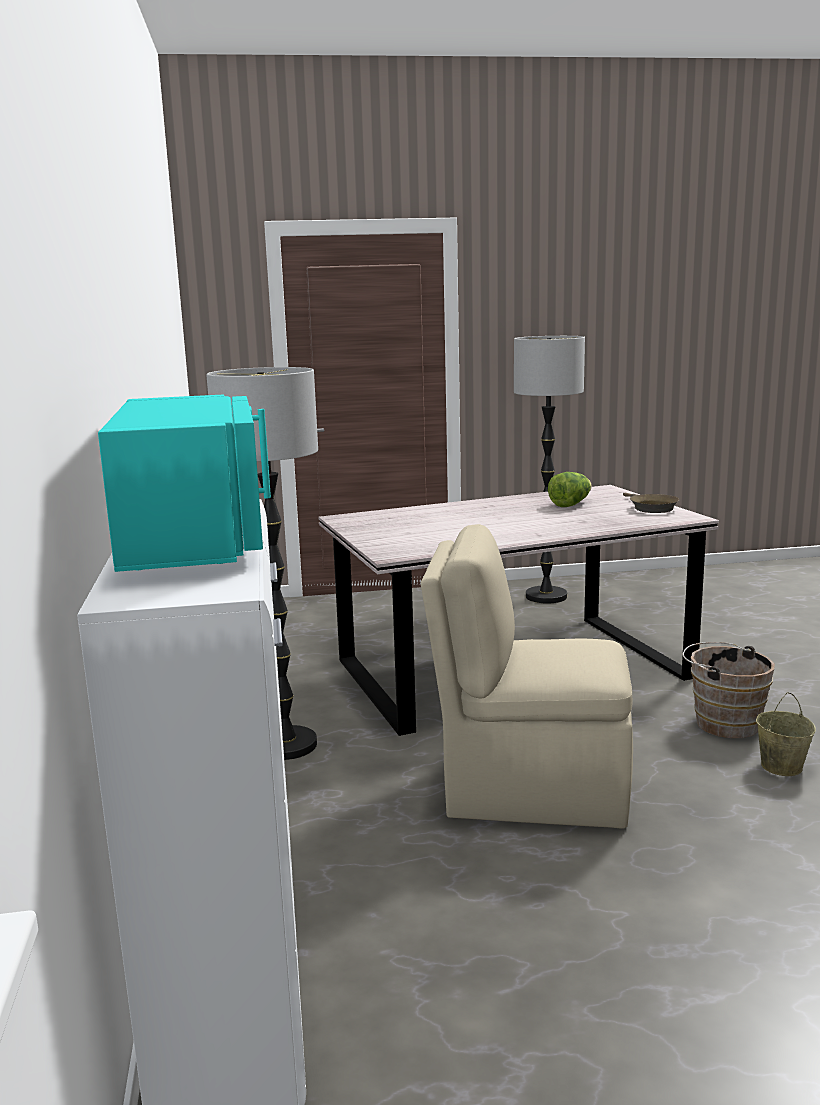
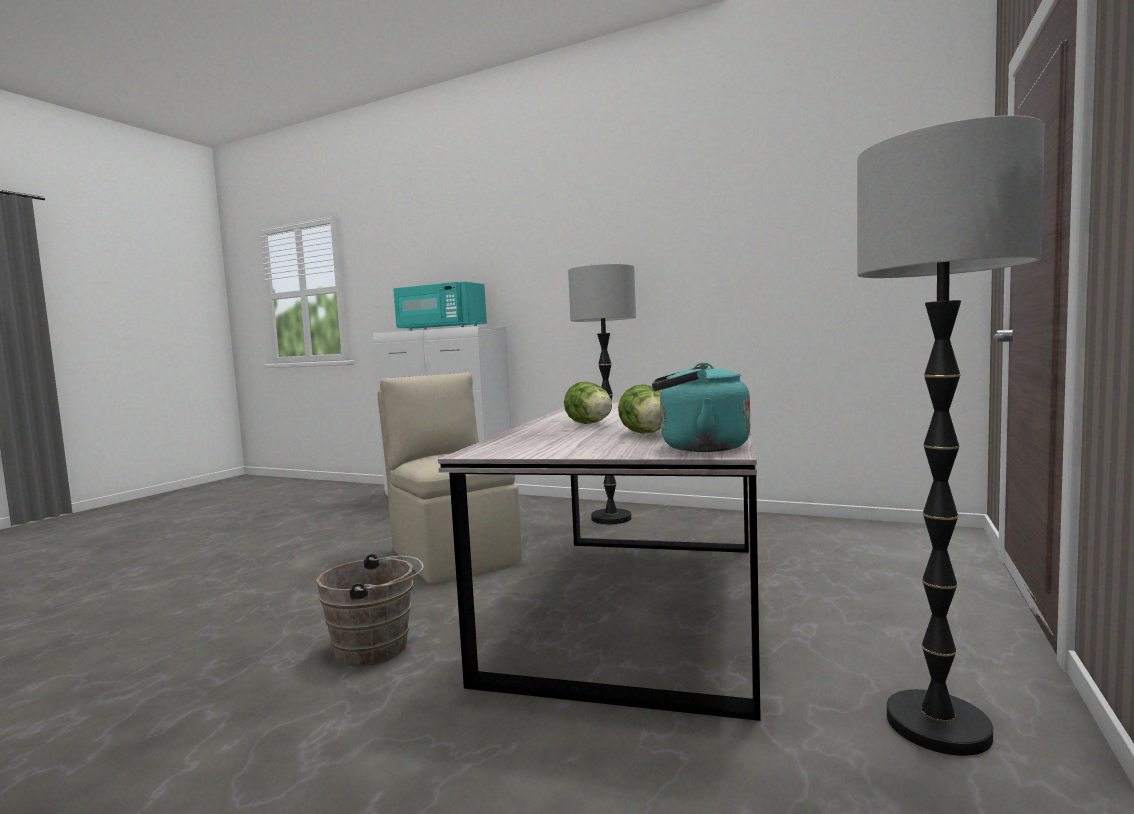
camera: 125 degrees right, 10 degrees down
(531, 788) = (453, 555): beige chair -> beige chair turned 75 degrees counterclockwise
(545, 522) = (591, 424): none -> lettuce
(600, 492) = (698, 448): none -> turquoise kettle
(650, 508) = (557, 449): brown frying pan -> none
(780, 766) = (295, 635): beige bucket -> none

